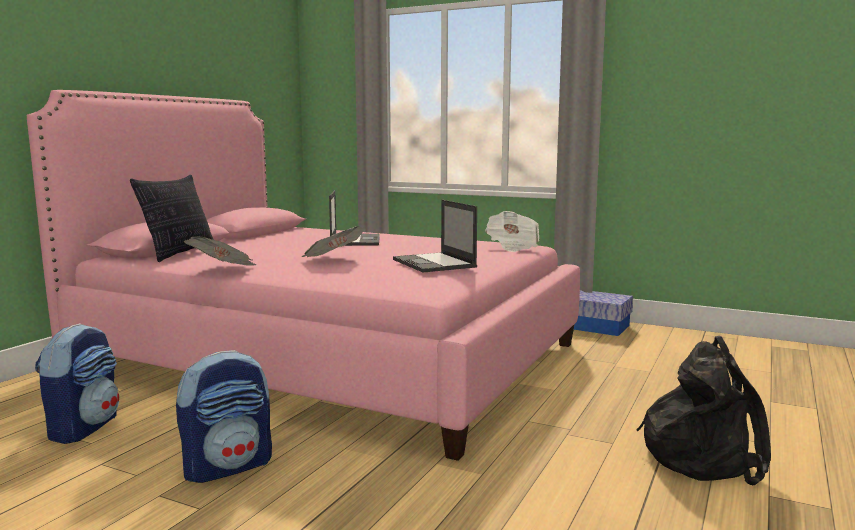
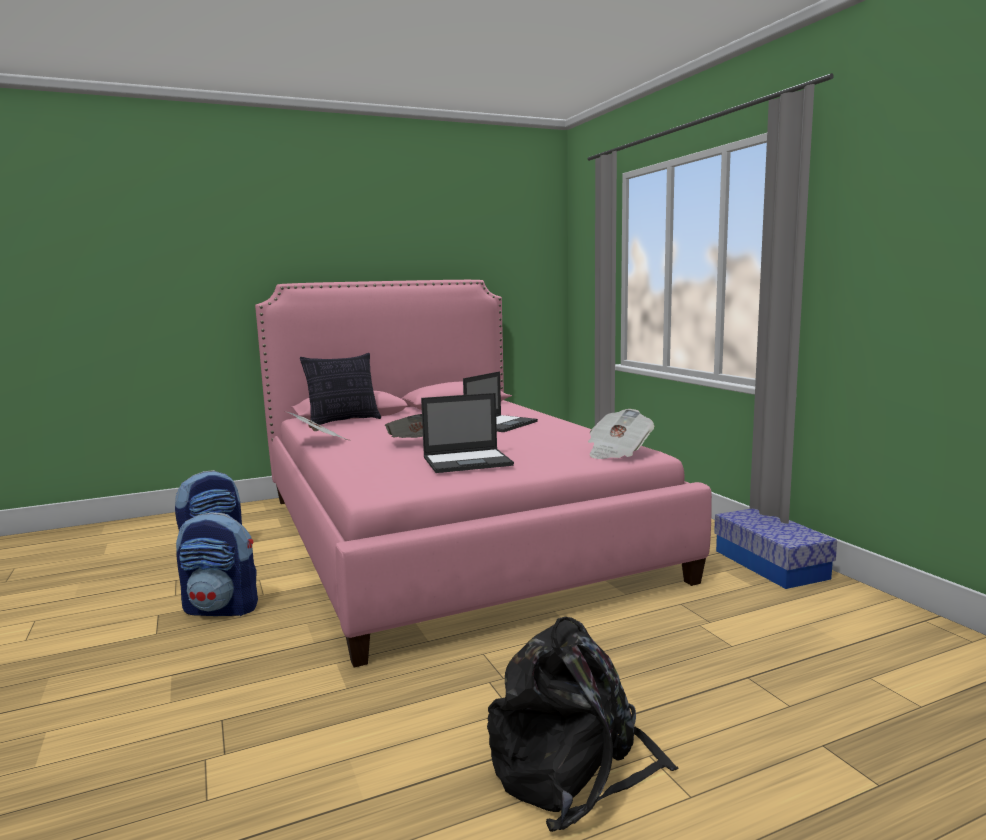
camera: 40 degrees right, 0 degrees up
(434, 263) = (468, 461): laptop -> laptop turned 120 degrees counterclockwise

